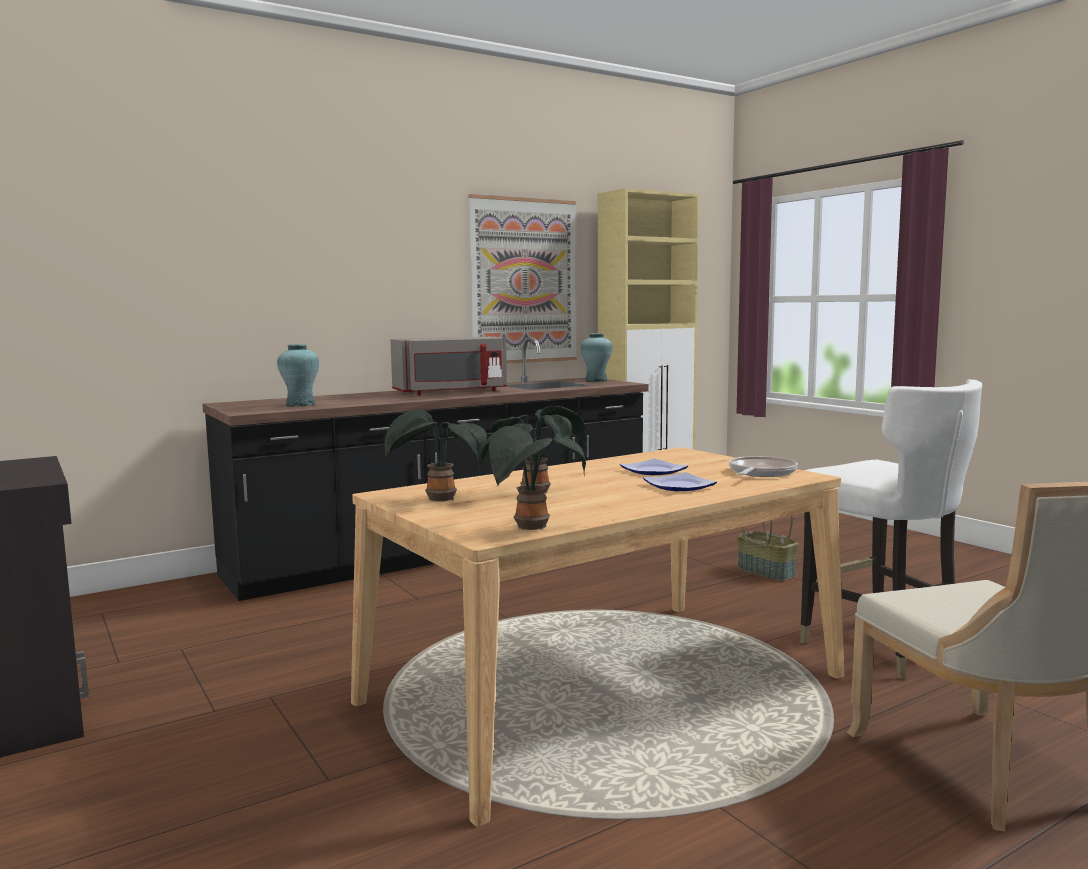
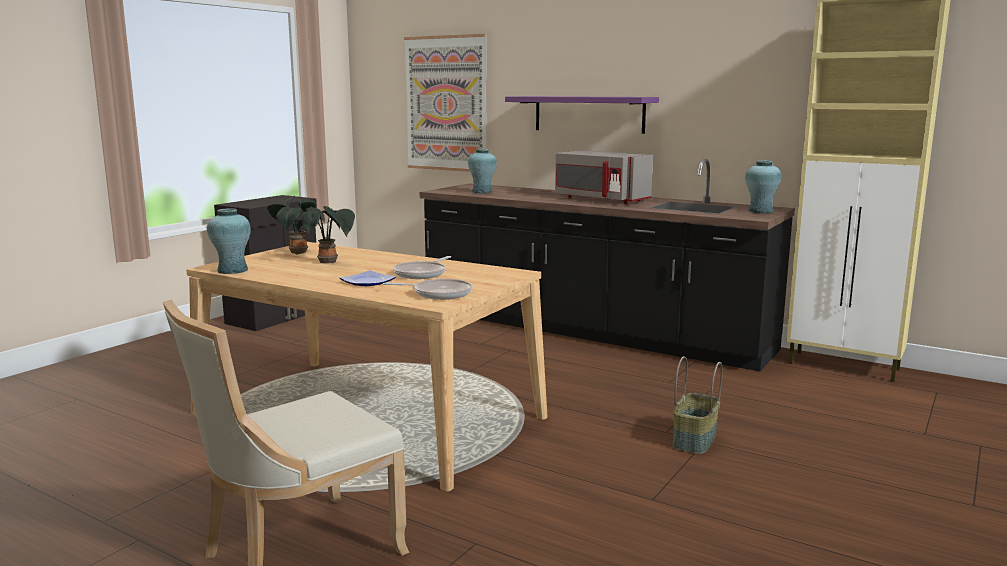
camera: 65 degrees right, 5 degrees up
(377, 296) = (589, 114): none -> purple shelf
(524, 281) = (728, 102): picture -> picture (446, 104)
(530, 528) = (232, 270): potted plant -> turquoise vase
(653, 471) = (422, 274): plate -> frying pan
(880, 647) = (530, 504): white chair -> none

